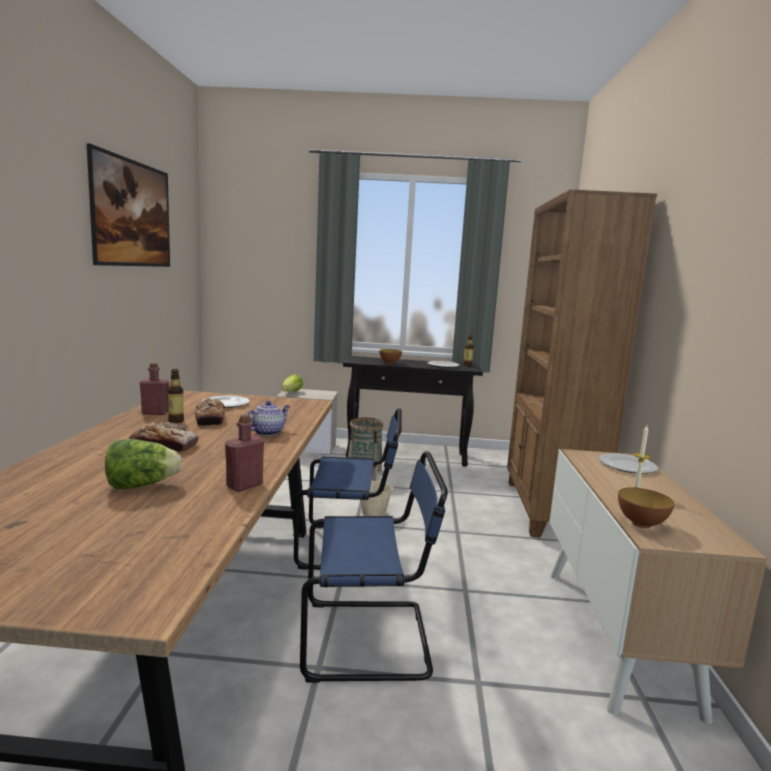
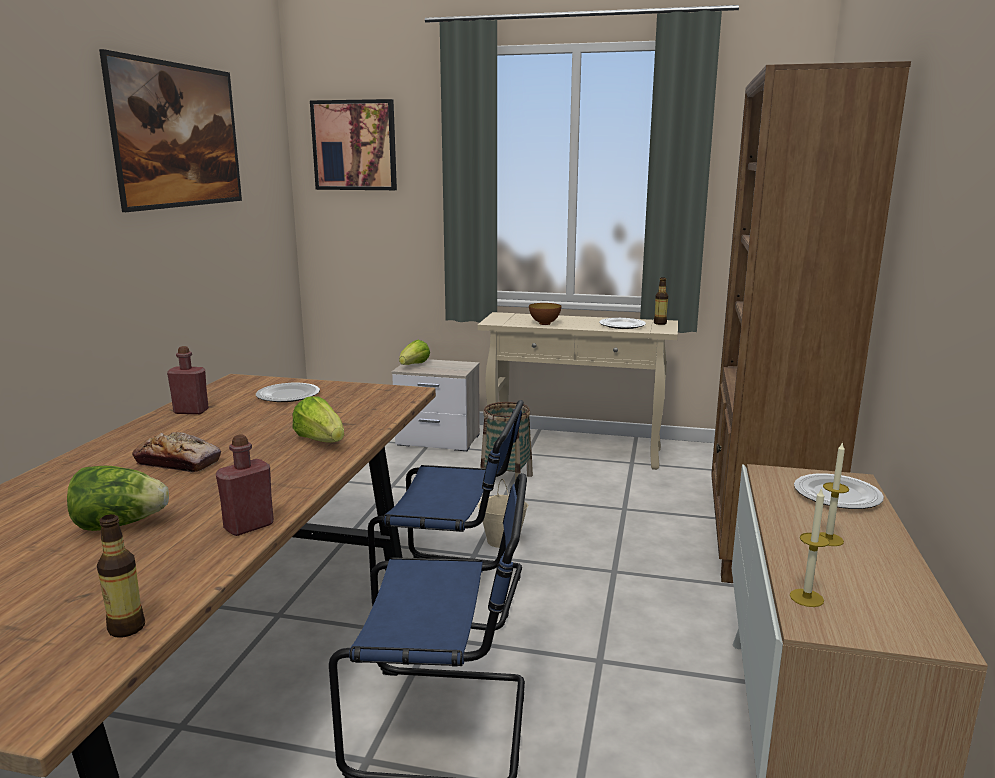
camera: 10 degrees right, 5 degrees up
(176, 421) = (211, 424): bottle -> bottle (126, 628)
(210, 419) = (256, 420): bread -> none
(250, 234) = (354, 145): none -> picture
(268, 432) = (321, 441): teapot -> lettuce
(407, 455) = (576, 452): black console table -> beige console table
(641, 524) = (806, 598): bowl -> candle

